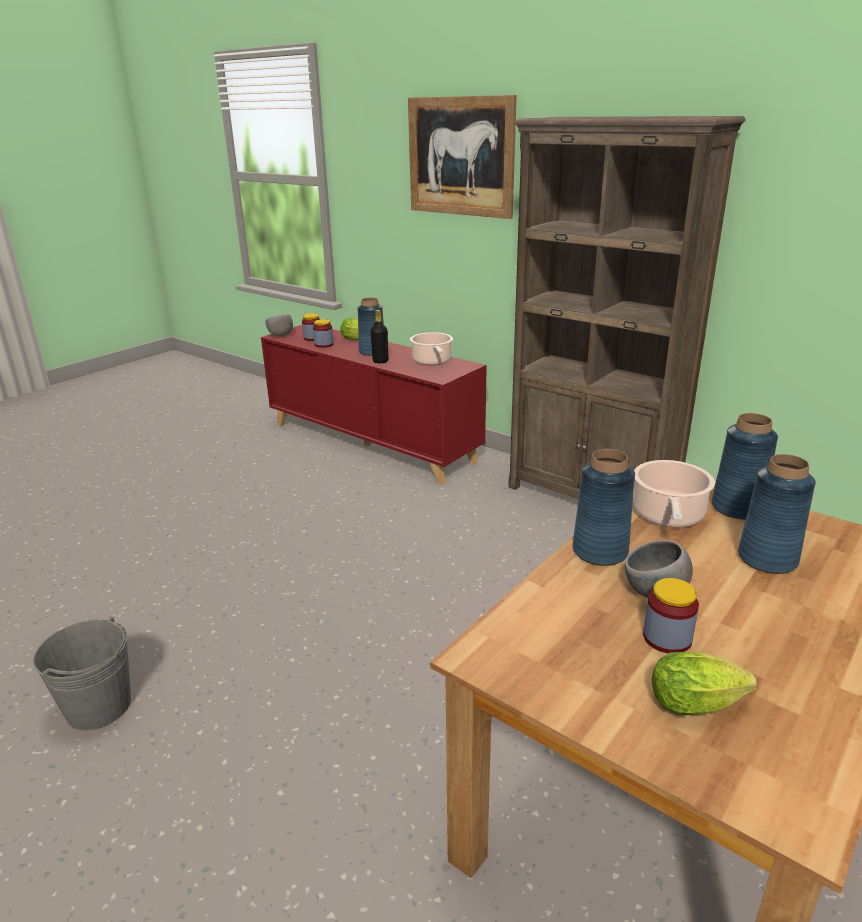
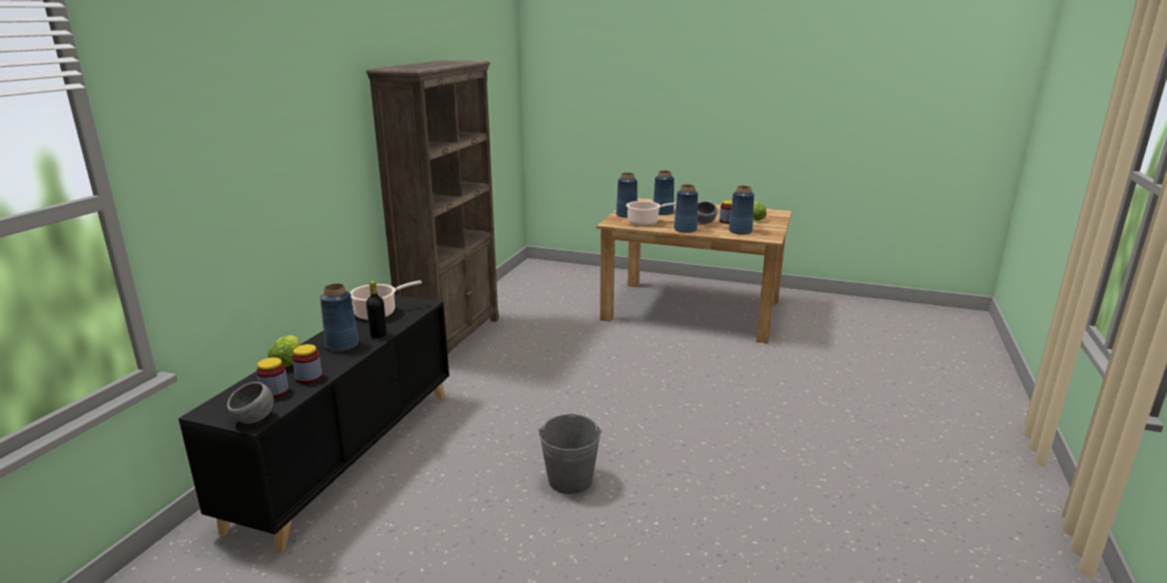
camera: 110 degrees left, 5 degrees down
(99, 707) = (801, 459): grey bucket -> grey bucket (570, 480)
(372, 442) = (348, 454): red cabinet -> black cabinet
(460, 157) = (295, 117): picture -> none
(564, 628) = (740, 231): none -> blue vase

